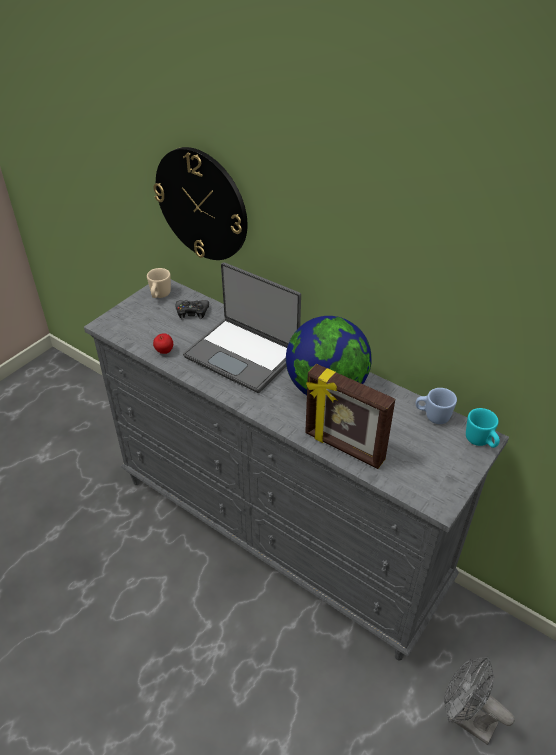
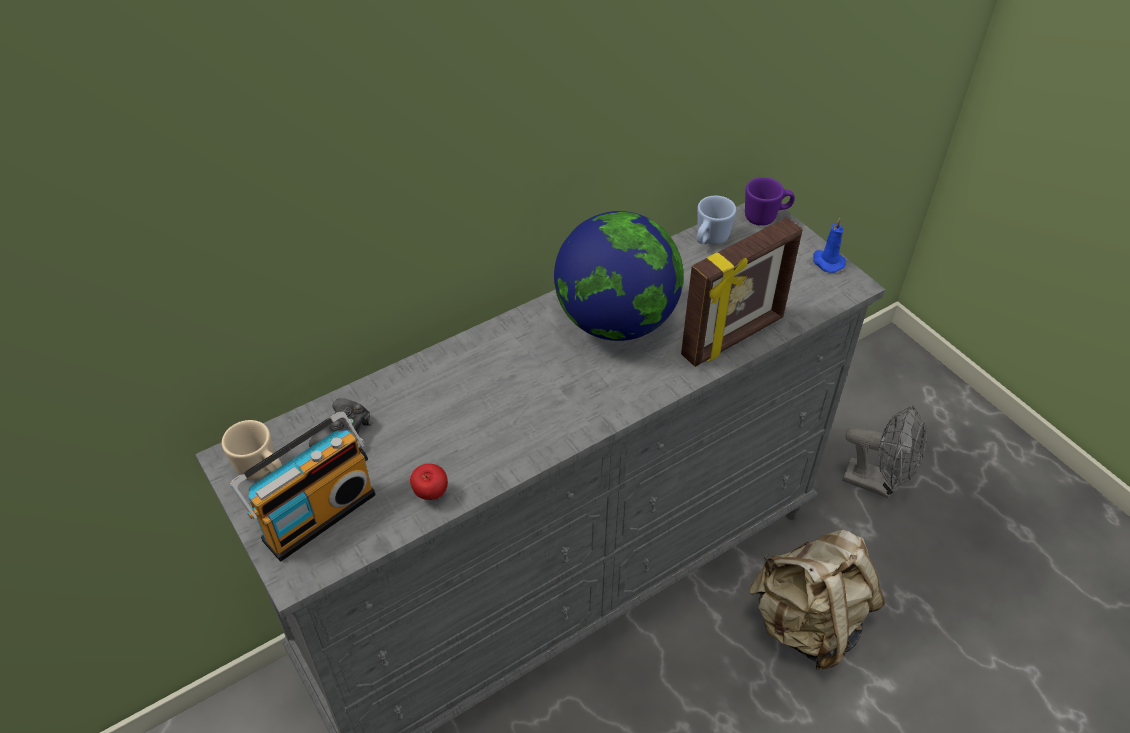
camera: 70 degrees left, 5 degrees up
(140, 319) = (316, 513): none -> radio
(202, 204) = (256, 261): wall clock -> none
(243, 354) = (493, 392): laptop -> none
(311, 687) = (808, 623): none -> beige backpack
(455, 486) = (827, 262): none -> blue candle
(465, 718) = (877, 482): grey fan -> grey fan turned 120 degrees counterclockwise
(480, 442) = (766, 217): turquoise mug -> purple mug

